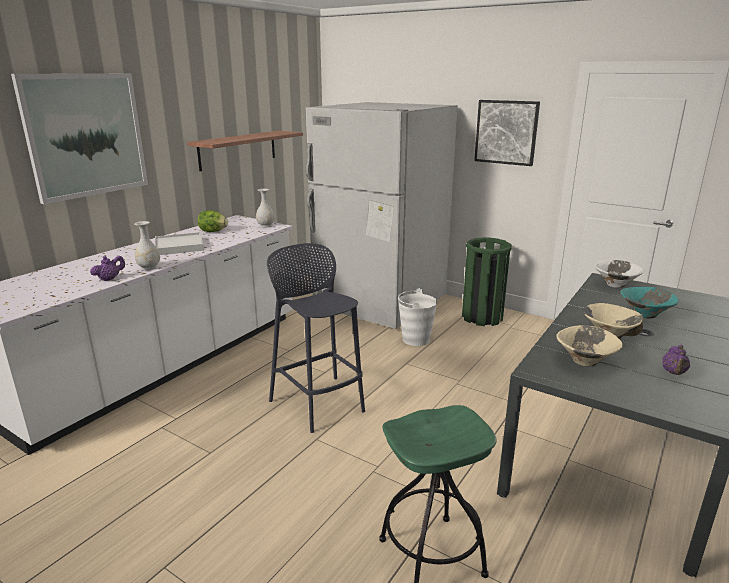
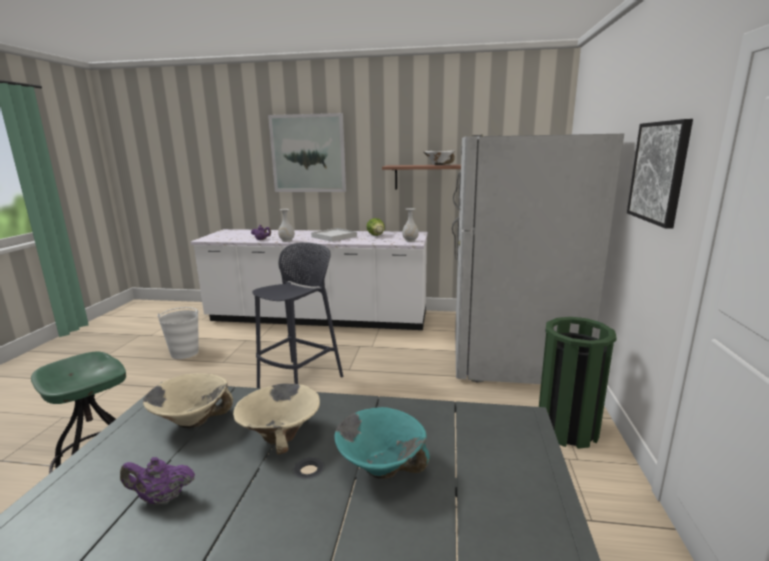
camera: 65 degrees right, 5 degrees down
(415, 339) = (453, 397): white bucket -> white bucket (185, 353)
(615, 285) = (504, 432): white bowl -> white bowl (438, 165)

